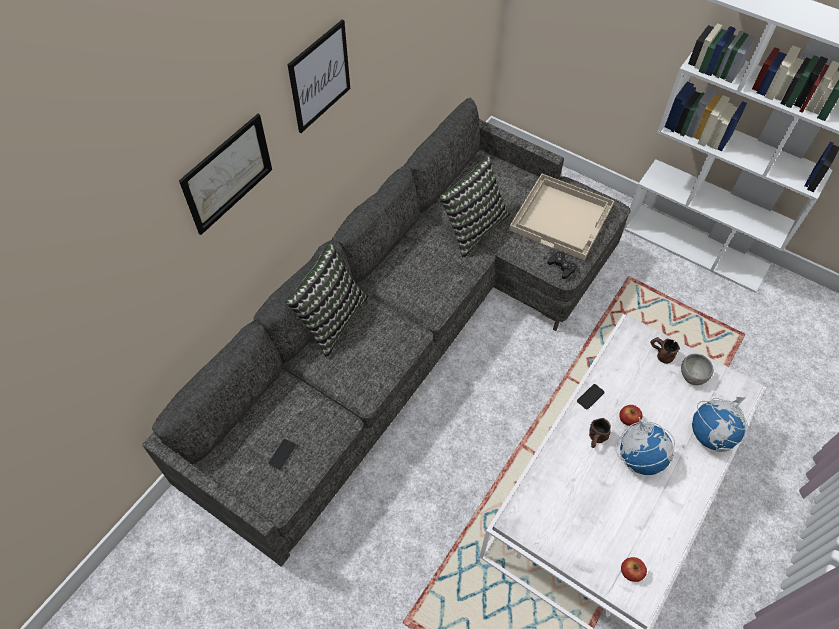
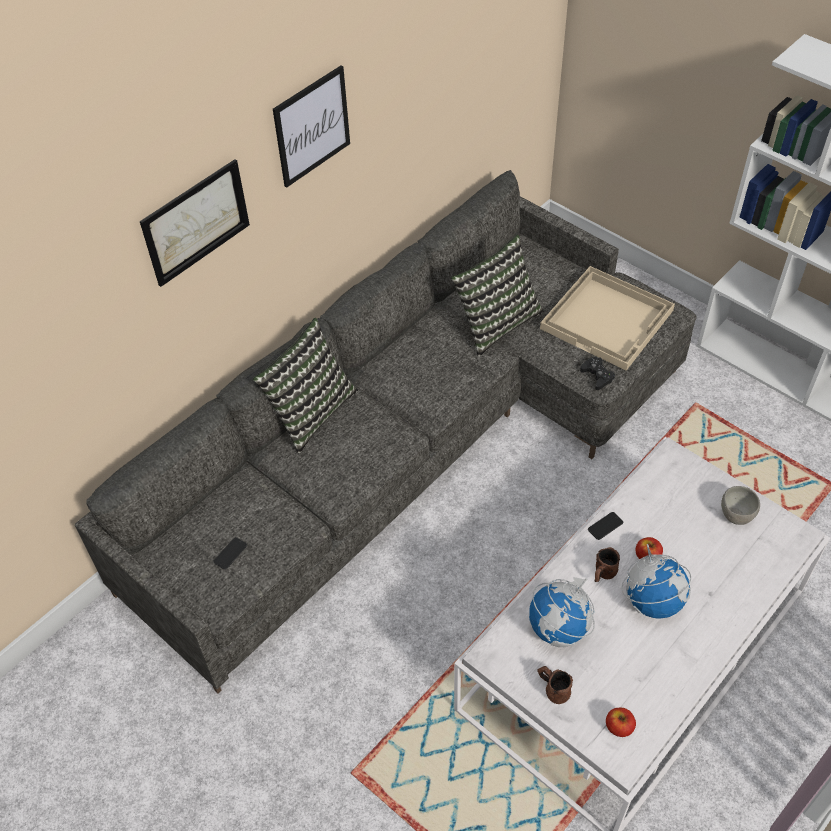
camera: 10 degrees right, 5 degrees down
(660, 354) = (700, 485): brown mug -> brown mug (552, 689)
(711, 435) = (747, 584): globe -> globe (559, 628)

